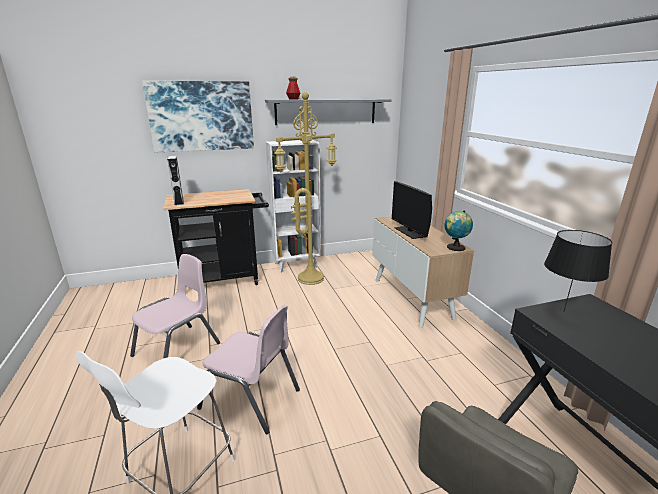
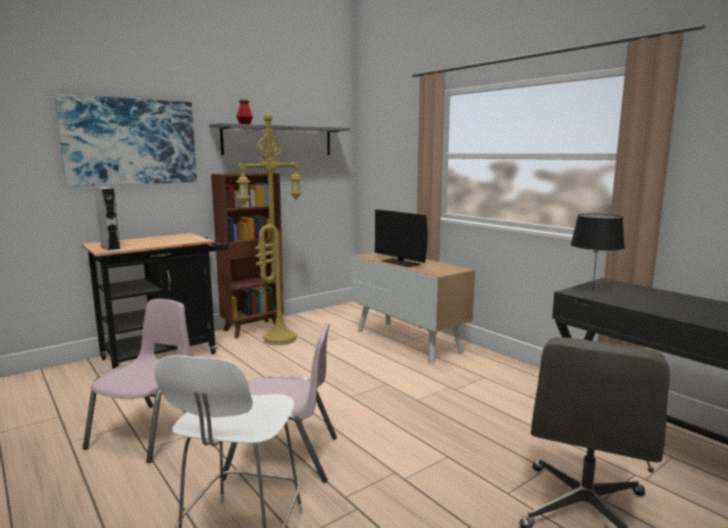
camera: 20 degrees left, 10 degrees down
(297, 265) = (253, 329): white bookcase -> brown bookcase
(455, 248) = (456, 269): globe -> none

